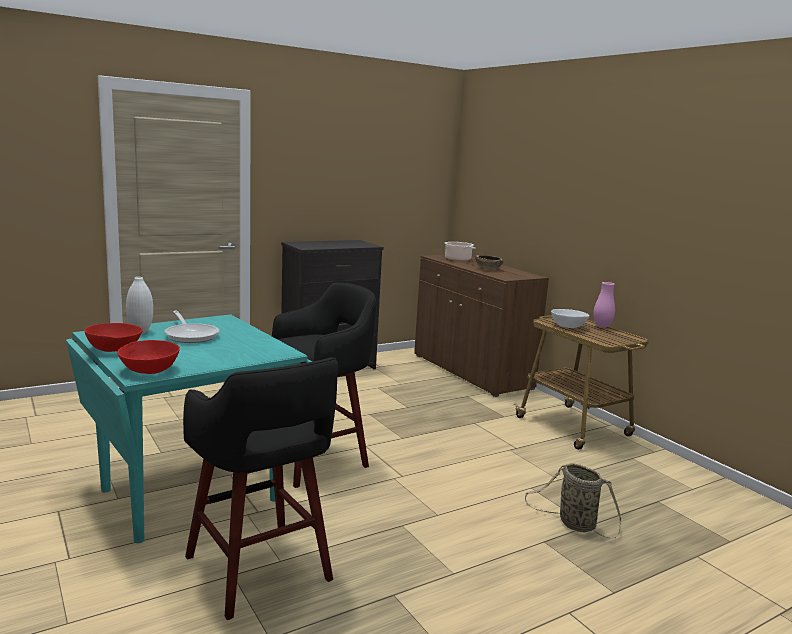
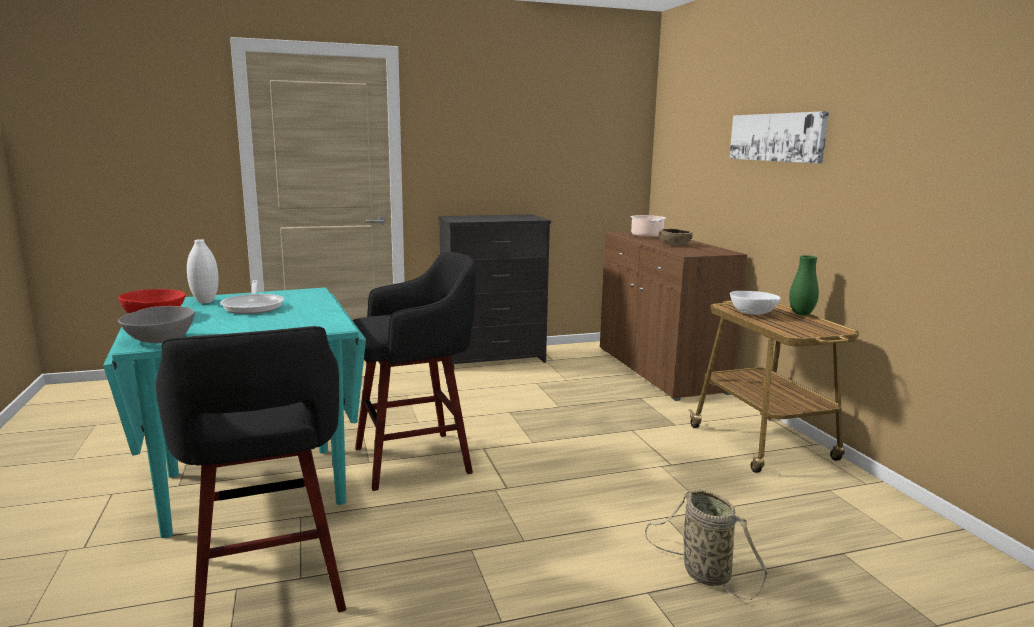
camera: 15 degrees right, 0 degrees up
(150, 370) = (160, 339): red bowl -> grey bowl
(575, 187) = (776, 137): none -> picture
(602, 326) = (801, 314): pink vase -> green vase

